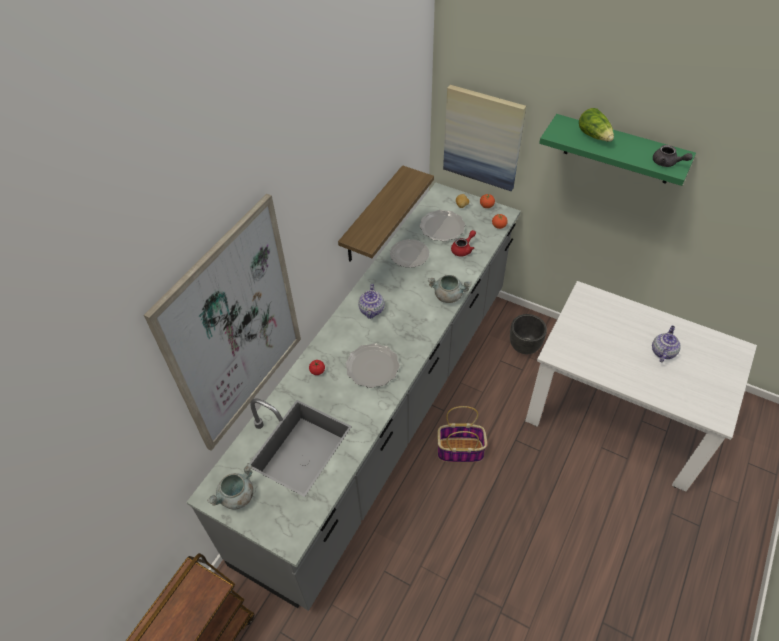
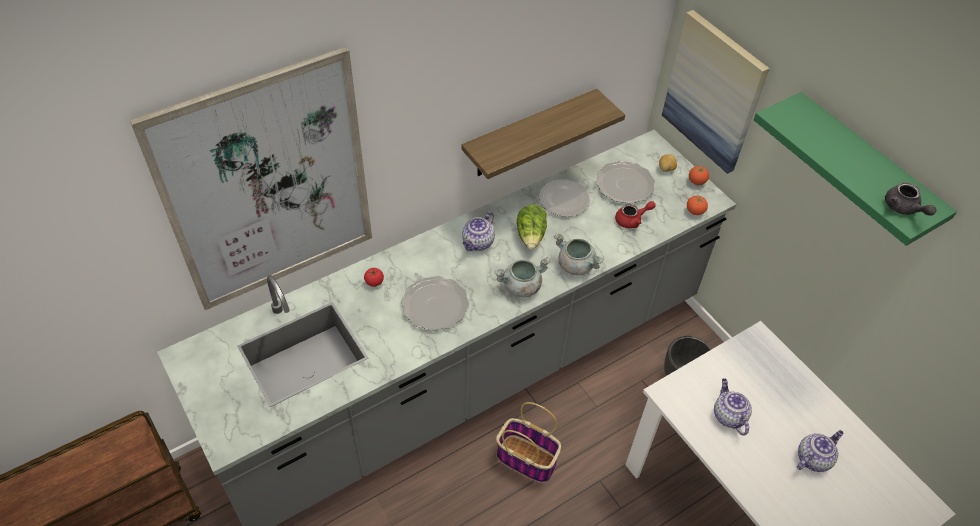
camera: 25 degrees right, 0 degrees up
(237, 496) = (206, 371): grey cooking pot -> grey cooking pot (521, 287)
(594, 136) = (829, 137): lettuce -> lettuce (531, 236)
(598, 350) = (728, 415): none -> teapot

